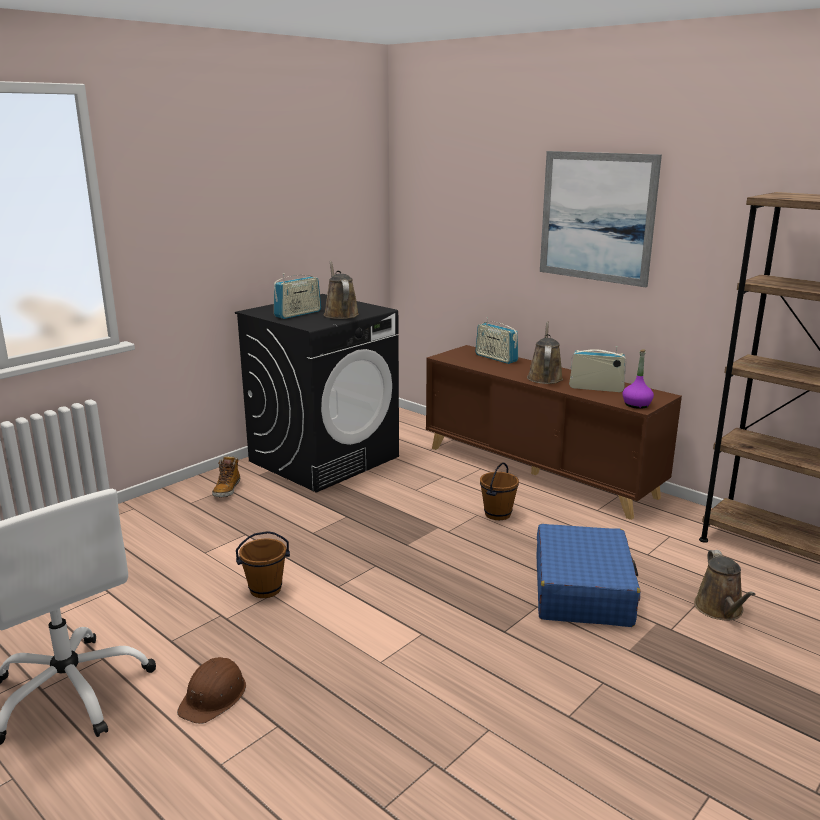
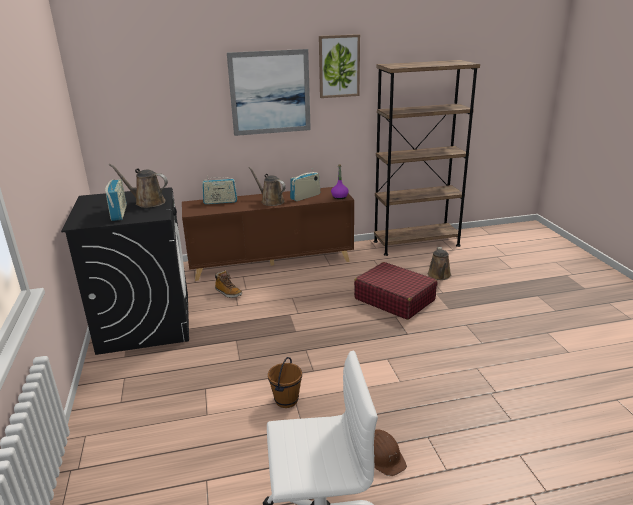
camera: 55 degrees left, 5 degrees up
(227, 490) = (126, 378): boot -> boot (228, 293)
(497, 514) = (299, 292): brown bucket -> none
(582, 590) = (394, 299): blue suitcase -> red suitcase
(710, 189) = (339, 66): none -> picture
(720, 610) = (439, 276): brown watering can -> brown watering can turned 60 degrees clockwise

